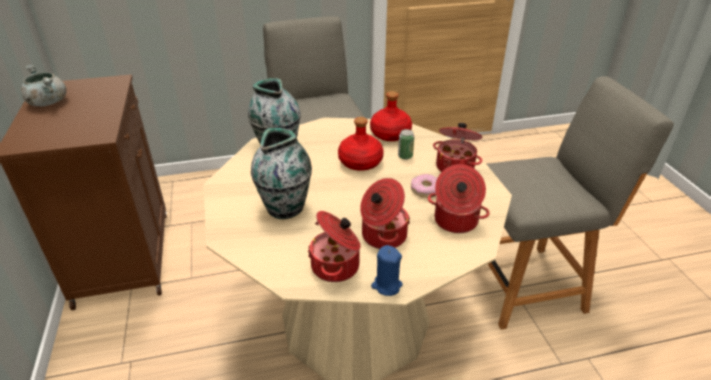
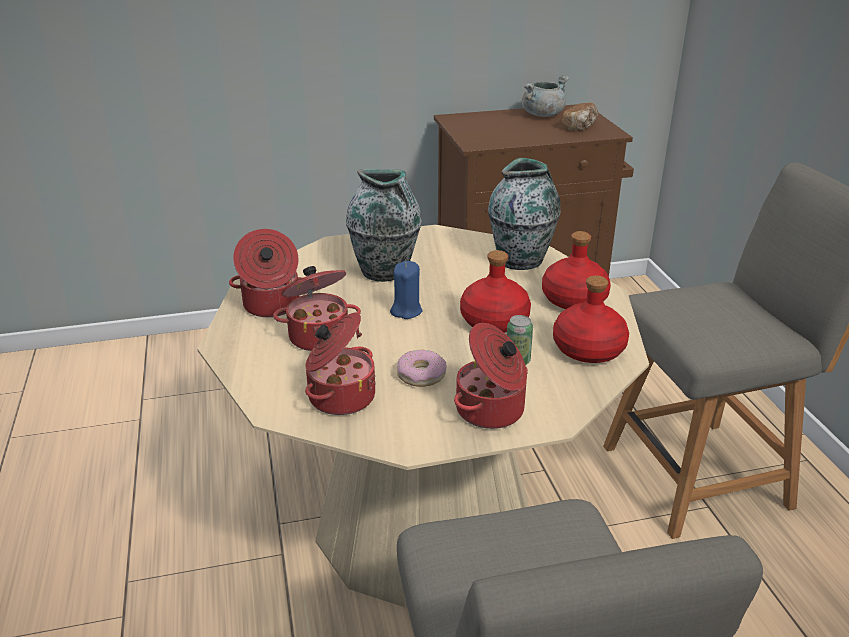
camera: 90 degrees right, 5 degrees down
(94, 89) = (580, 127): none -> bread
(335, 133) = (574, 300): none -> red bottle
(386, 285) = (230, 336): blue candle -> blue candle (406, 311)

